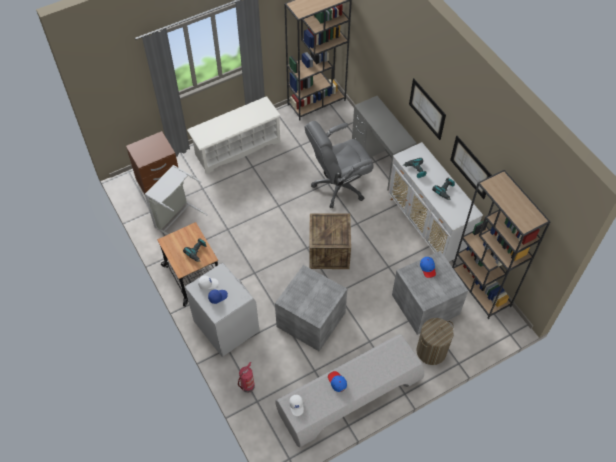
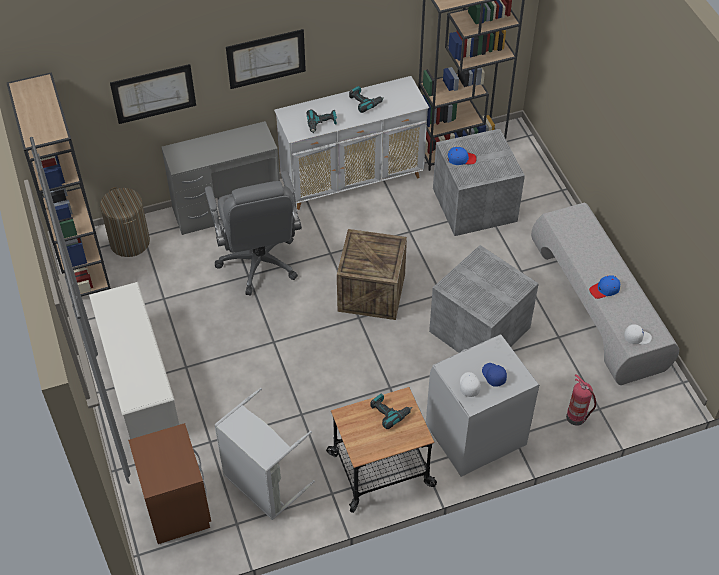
camera: 80 degrees left, 5 degrees down
(431, 351) = (542, 212): laundry basket -> laundry basket (130, 242)
(470, 167) = (368, 45): picture -> picture (153, 93)

